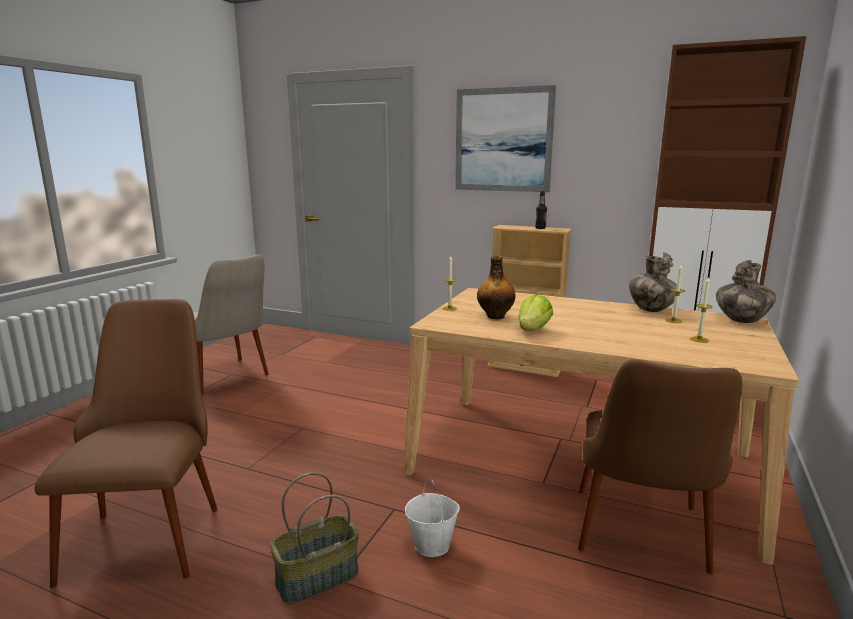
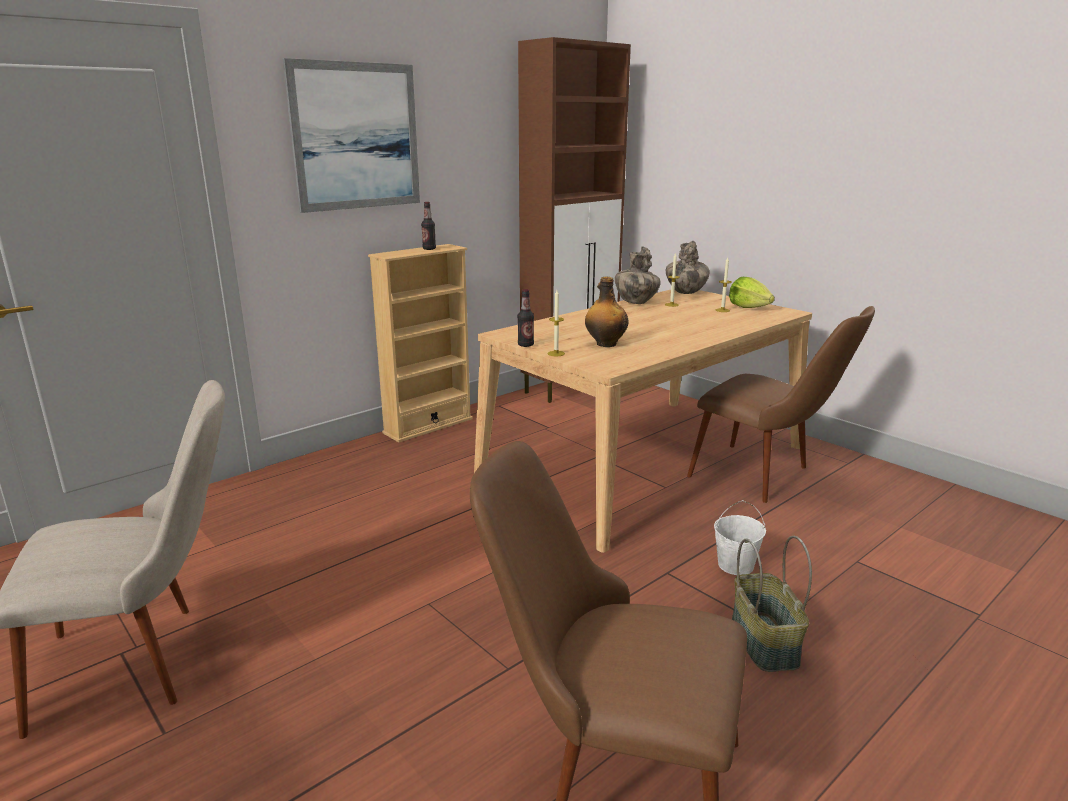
camera: 65 degrees left, 5 degrees up
(459, 299) = (525, 345): none -> bottle
(532, 330) = (662, 342): lettuce -> lettuce (749, 307)

